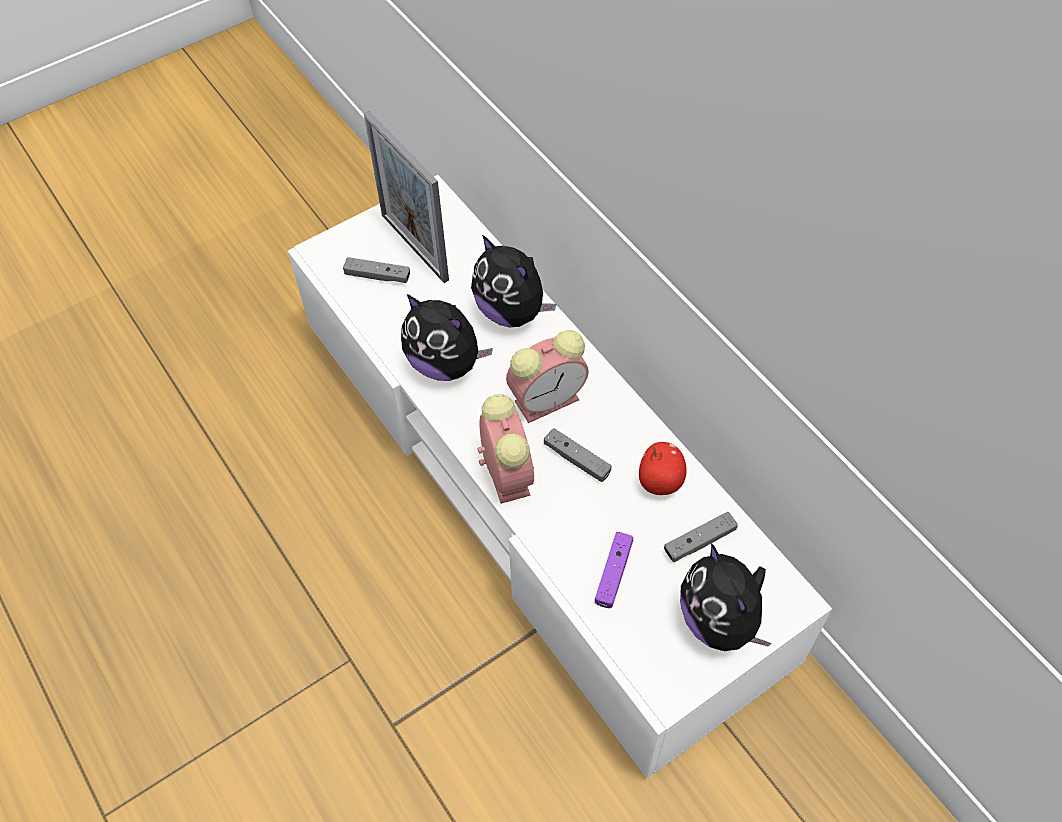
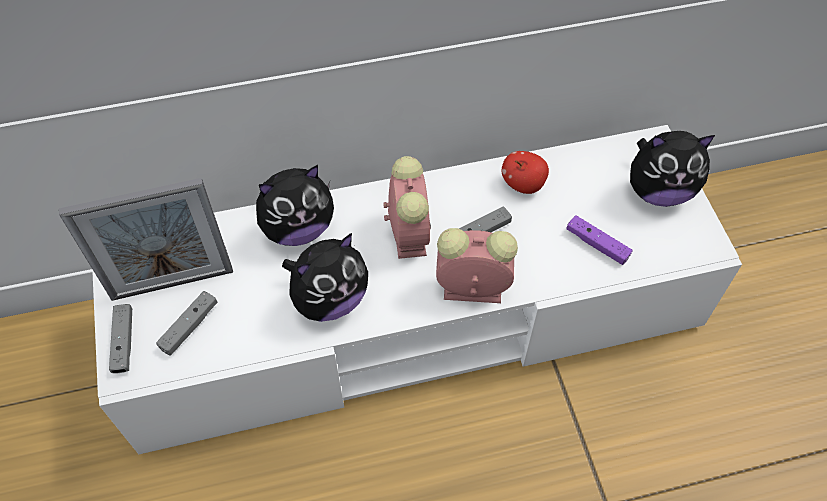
camera: 70 degrees left, 0 degrees up
(699, 541) = (587, 179): grey game controller -> grey game controller (123, 342)

